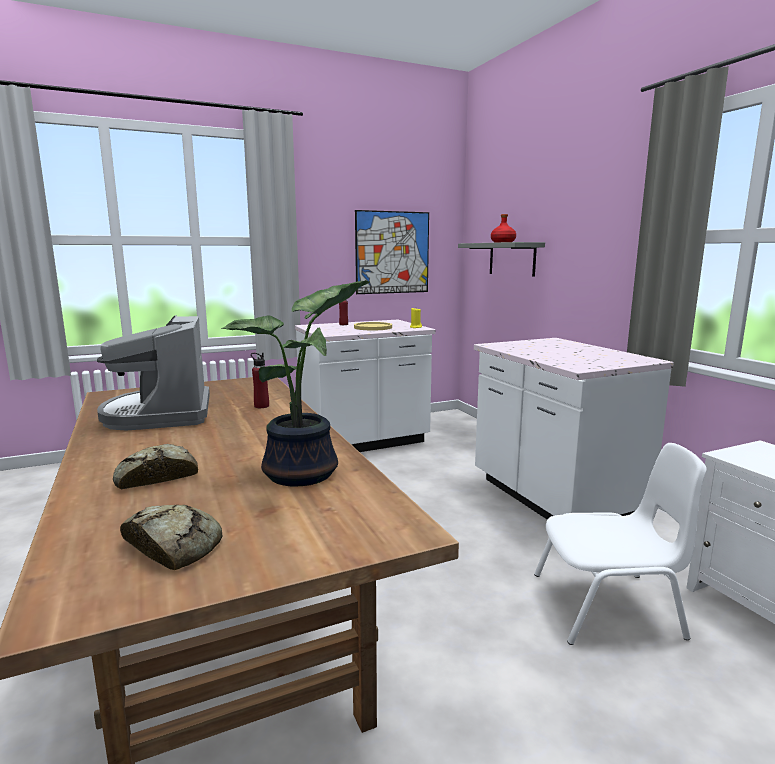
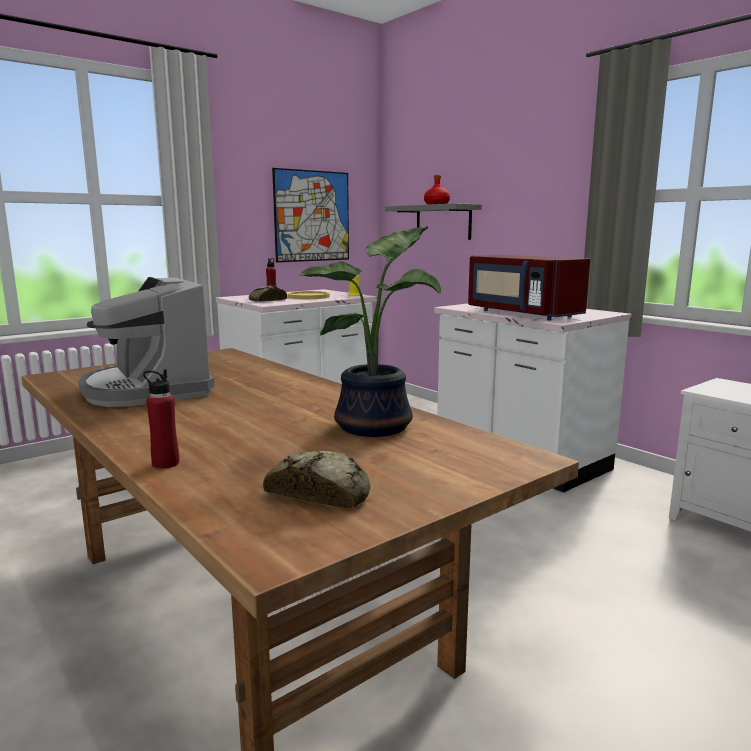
camera: 15 degrees left, 0 degrees up
(155, 476) = (222, 442): bread -> bread (266, 300)
(261, 406) = (256, 375): red bottle -> red bottle (165, 463)
(550, 356) = (521, 314): none -> red microwave
(608, 606) = (614, 541): white chair -> none

